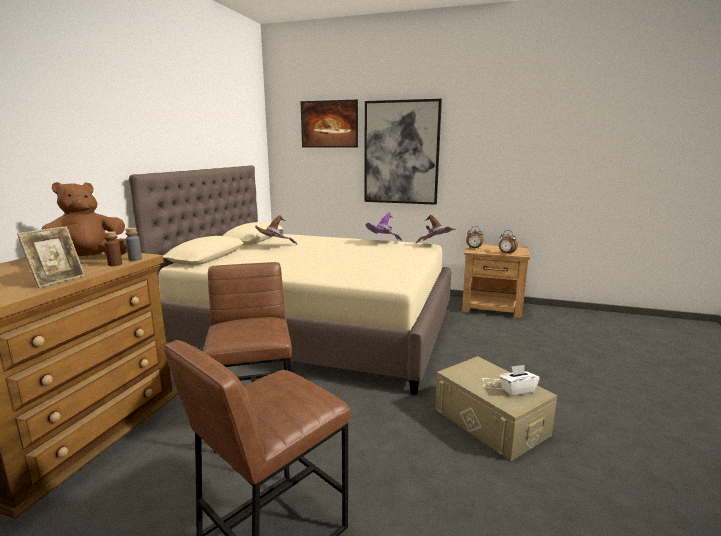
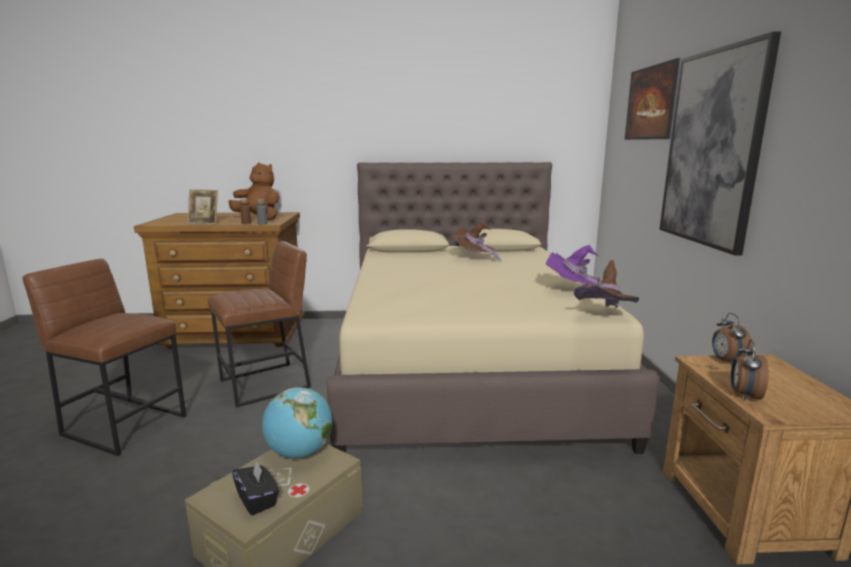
camera: 70 degrees right, 0 degrees up
(466, 373) = (300, 453): none -> globe
(517, 390) = (257, 500): white tissue box -> black tissue box

